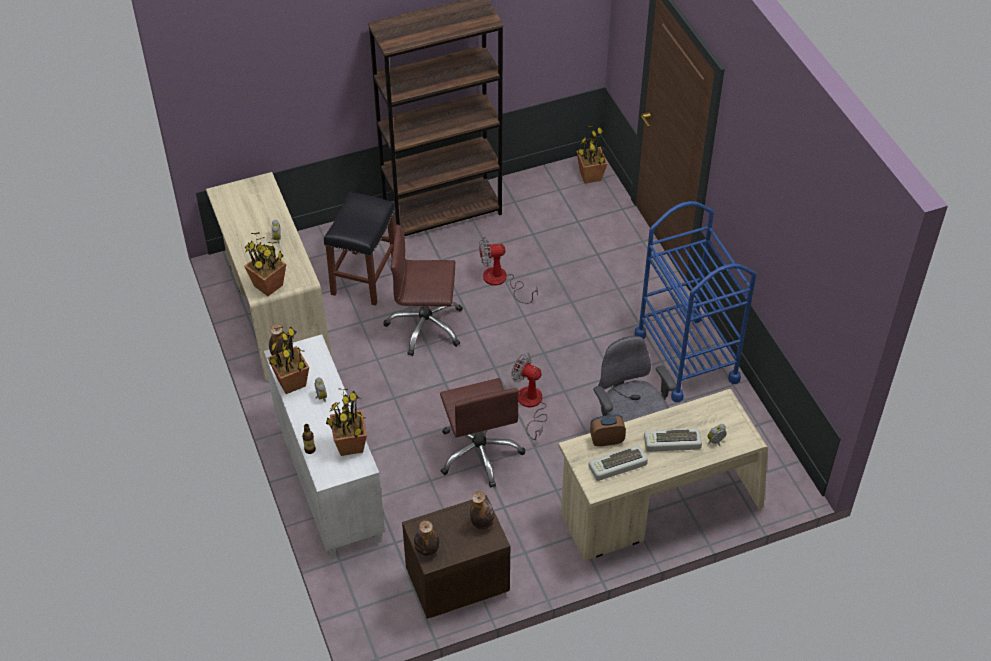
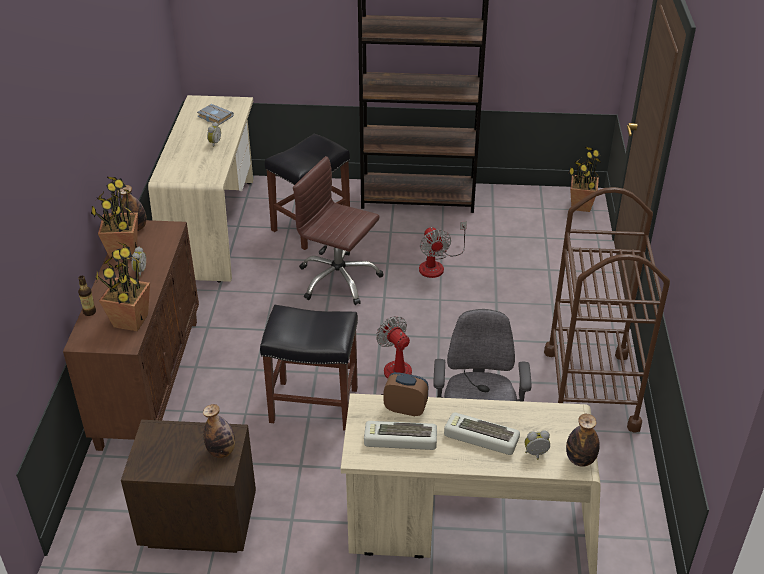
camera: 25 degrees right, 10 degrees down
(253, 207) = (214, 117): none -> grey book
(268, 285) = (176, 174): potted plant -> none
(328, 482) = (149, 381): white cabinet -> brown cabinet
(427, 550) = (143, 456): bottle -> bottle (580, 460)
(480, 452) = (312, 405): brown office chair -> black stool
(501, 281) = (437, 265): fan -> fan turned 120 degrees counterclockwise
(686, 357) = (590, 389): blue cart -> brown cart

